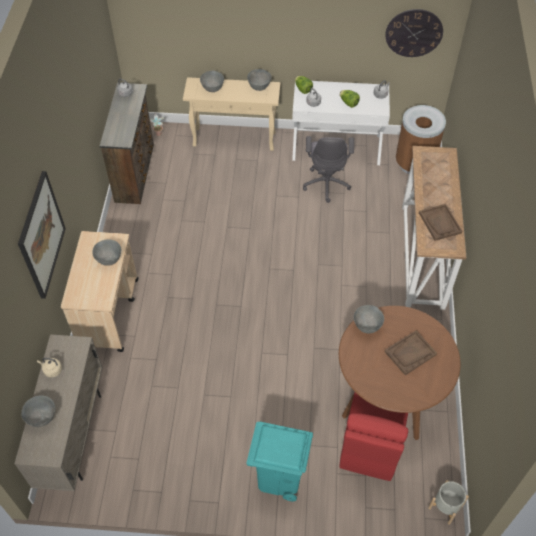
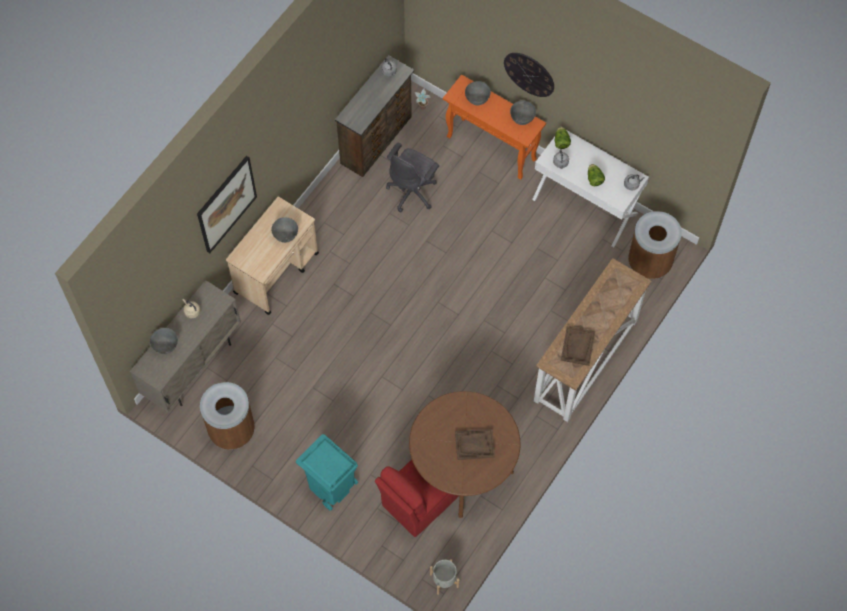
camera: 30 degrees right, 10 degrees up
(149, 476) = (232, 431): none -> brown trash can
(235, 139) = (492, 148): beige console table -> orange console table
(326, 183) = (548, 241): grey office chair -> grey office chair (412, 191)
(367, 326) = (456, 404): grey bowl -> none
(414, 33) = (674, 148): wall clock -> wall clock (529, 74)

